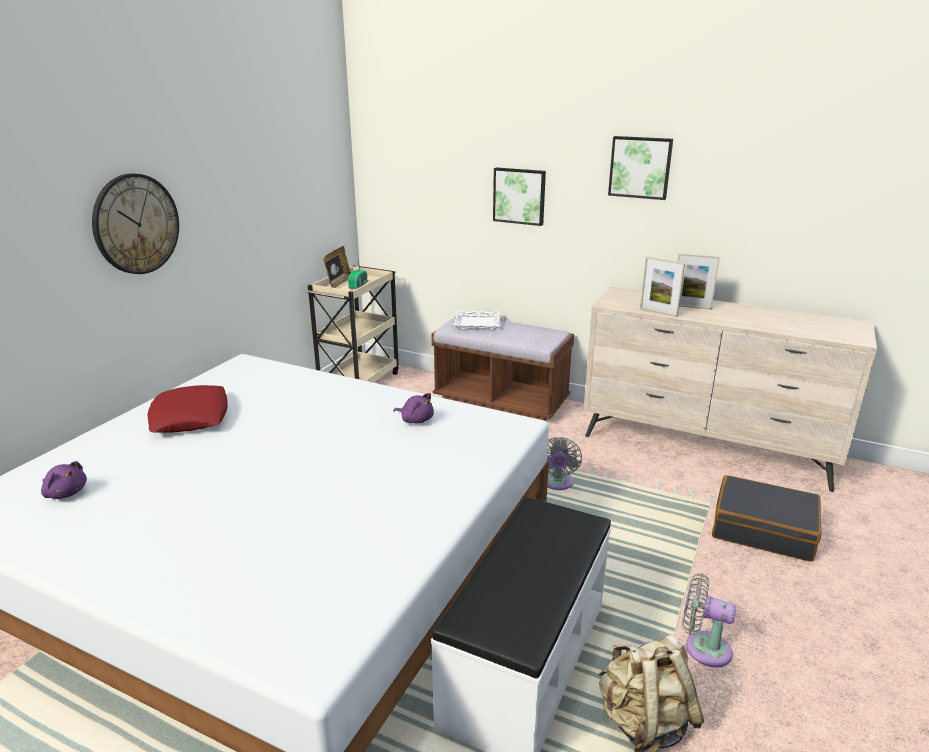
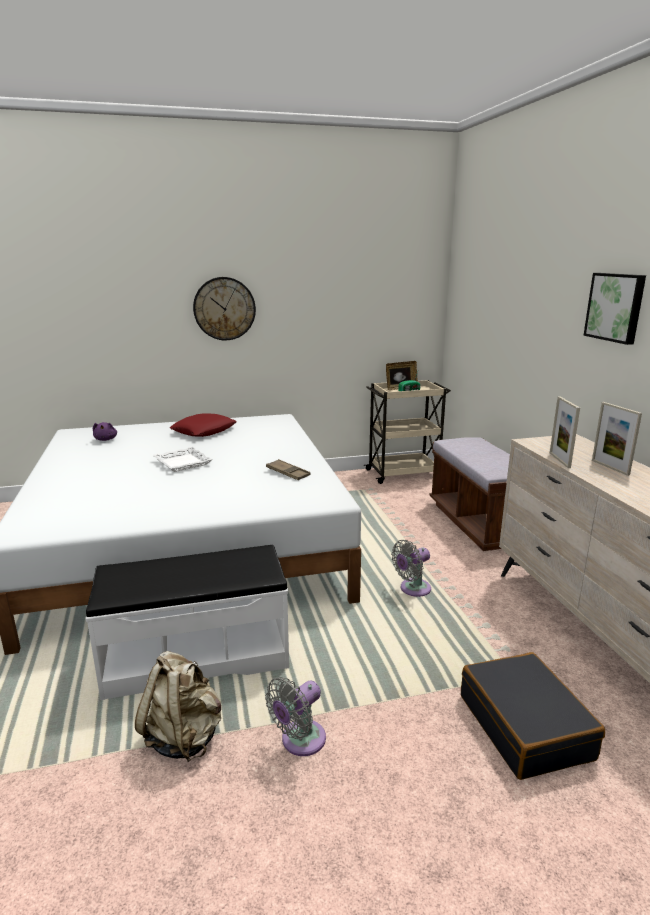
camera: 50 degrees right, 5 degrees down
(416, 420) = (288, 473): purple plush toy -> brown tray
(477, 324) = (474, 445): white tray -> white tray (183, 463)
(519, 196) = (529, 331): picture -> none
(703, 647) = (299, 741): grey fan -> grey fan turned 120 degrees counterclockwise

